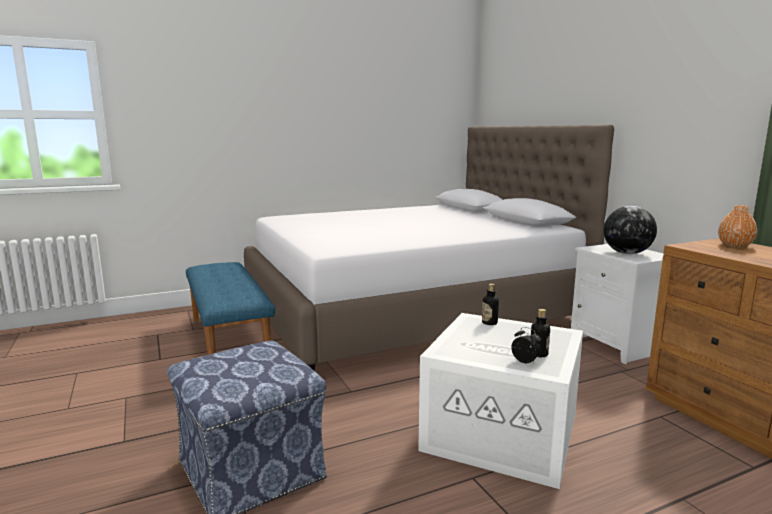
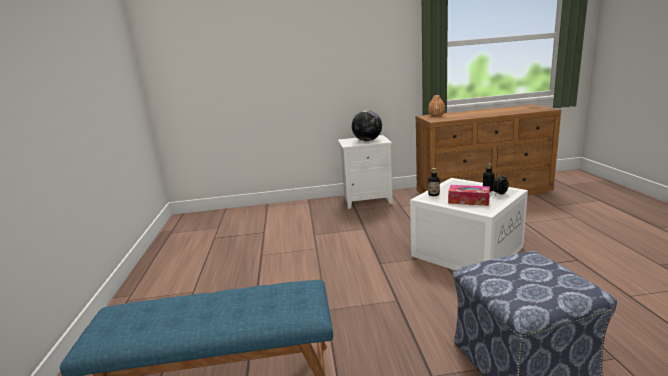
camera: 70 degrees left, 5 degrees up
(410, 311) = (247, 254): white bed -> none
(477, 342) = (468, 201): none -> tissue box

